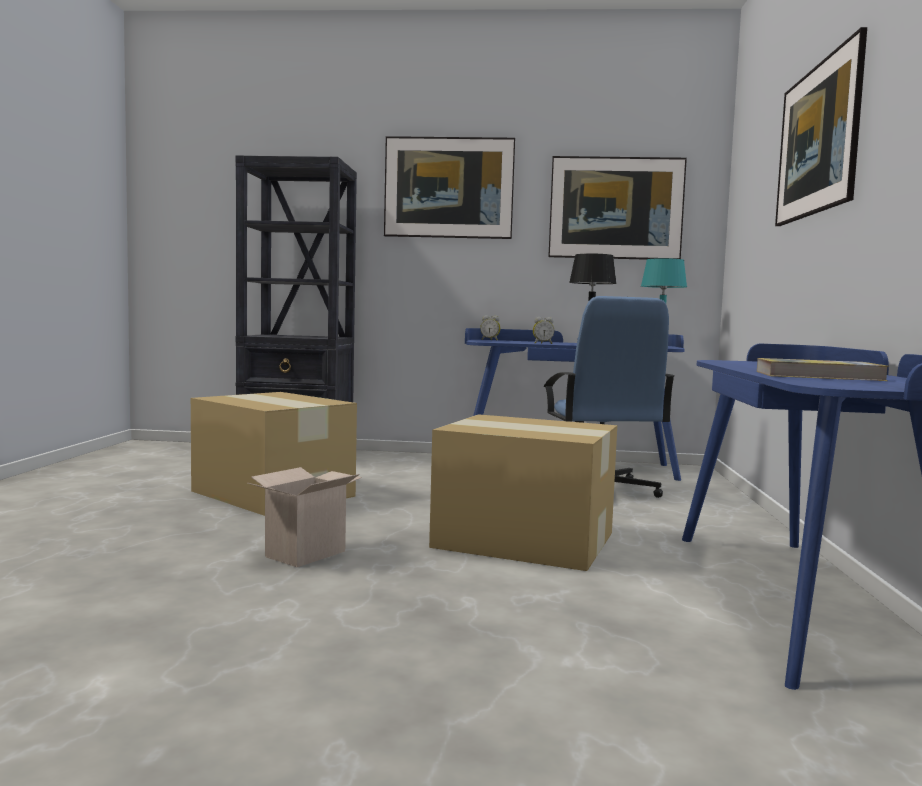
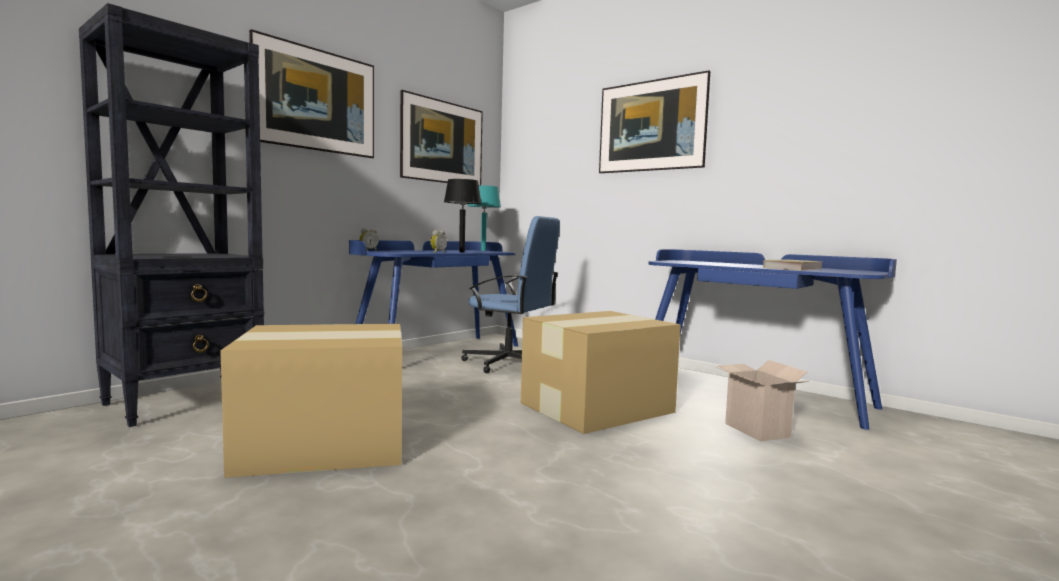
camera: 55 degrees left, 0 degrees up
(306, 553) = (549, 475): cardboard box -> cardboard box (754, 430)

